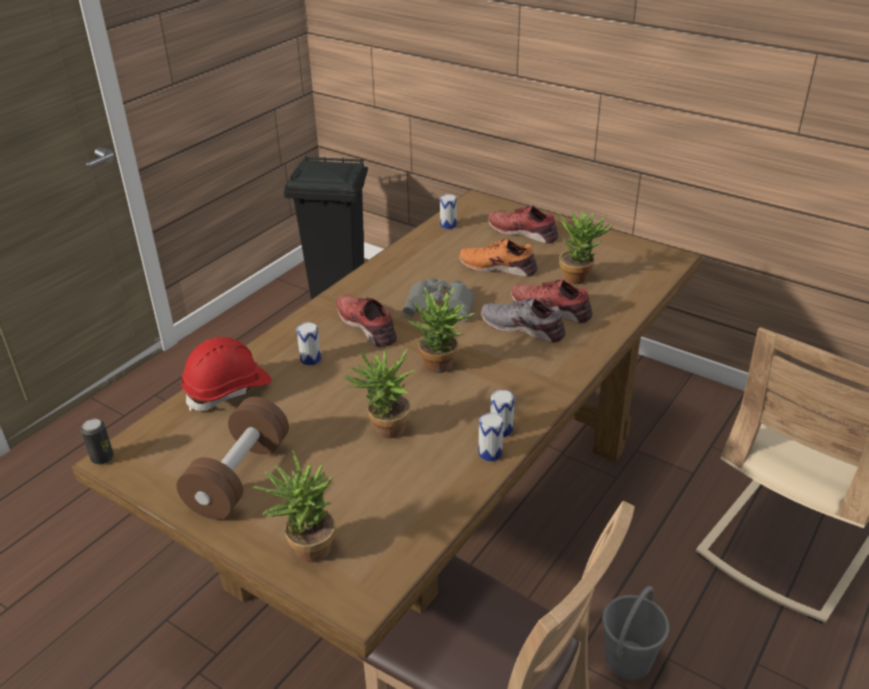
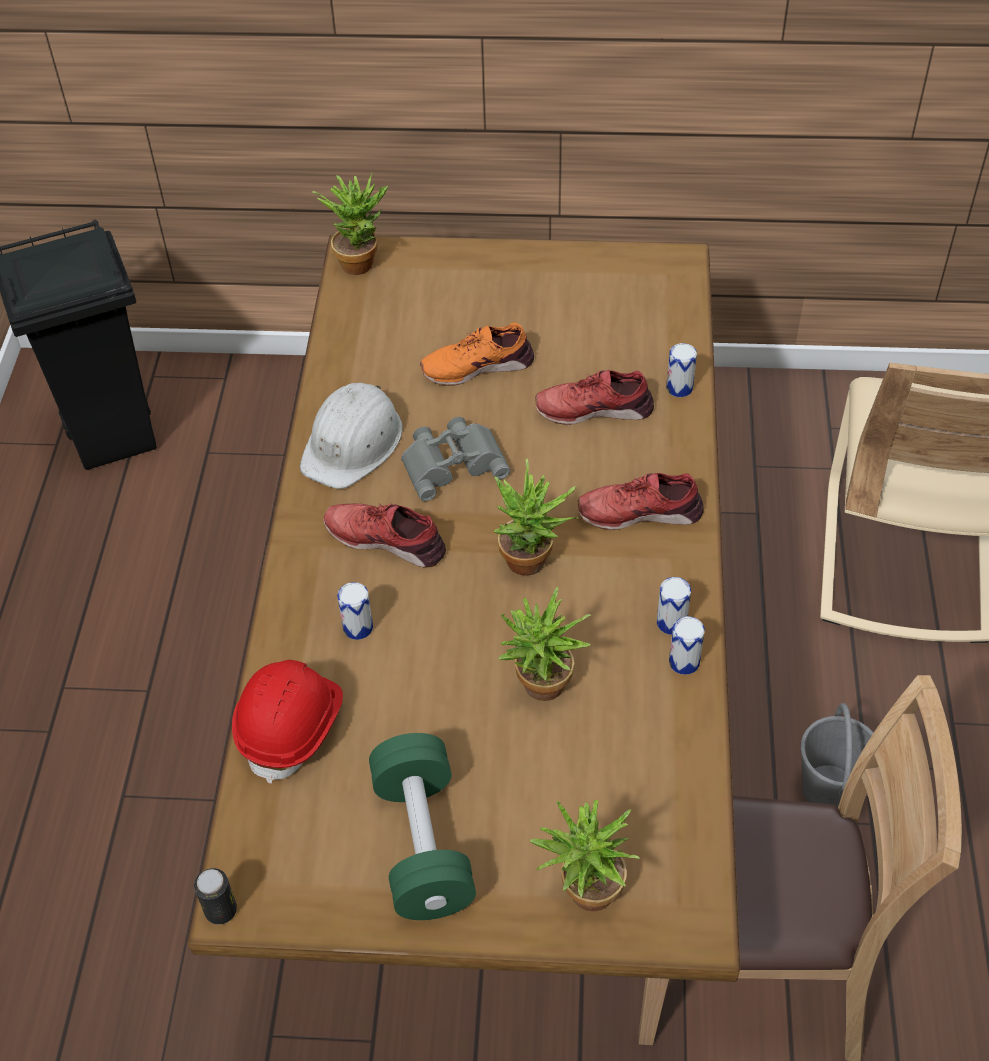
camera: 30 degrees left, 15 degrees up
(239, 477) = (423, 843): brown dumbbell -> green dumbbell
(393, 278) = (353, 443): none -> white hard hat
(448, 225) = (353, 317): can -> can (679, 388)
(523, 232) = (463, 289): red shoe -> red shoe (640, 511)
(523, 327) = (583, 455): grey shoe -> none
(579, 276) = (589, 340): potted plant -> potted plant (360, 260)

